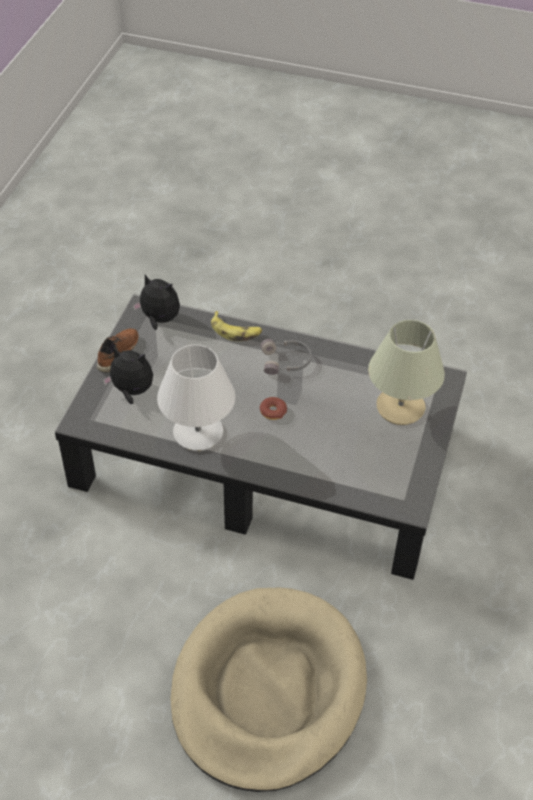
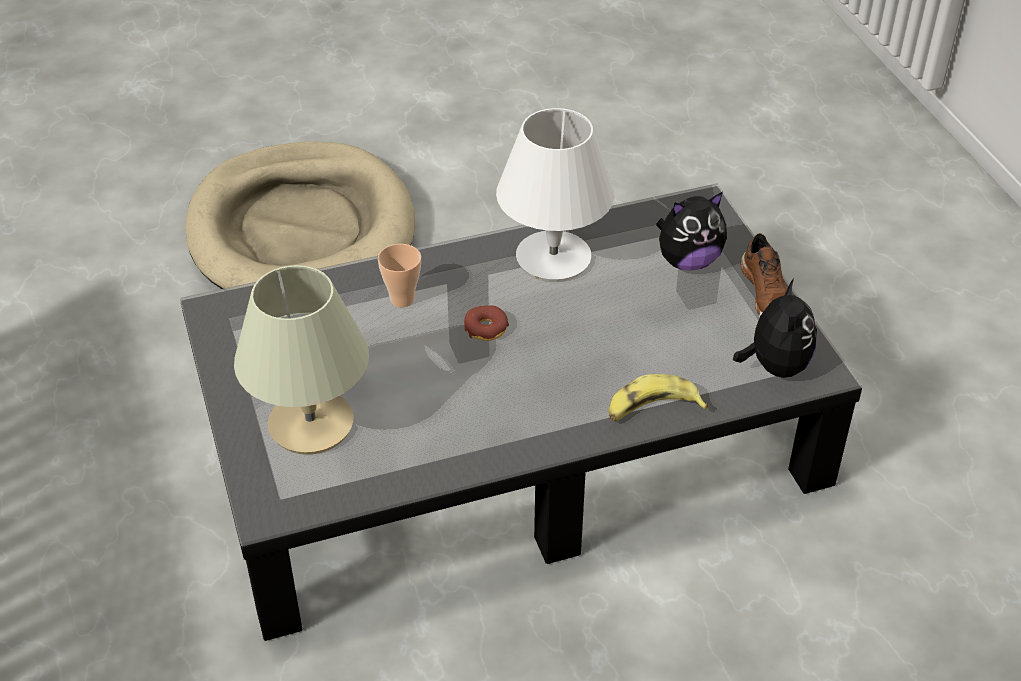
camera: 145 degrees right, 5 degrees down
(159, 319) = (774, 366): plush toy -> plush toy turned 75 degrees counterclockwise
(286, 362) = (533, 403): grey headphones -> none
(301, 453) = (402, 299): none -> cup

